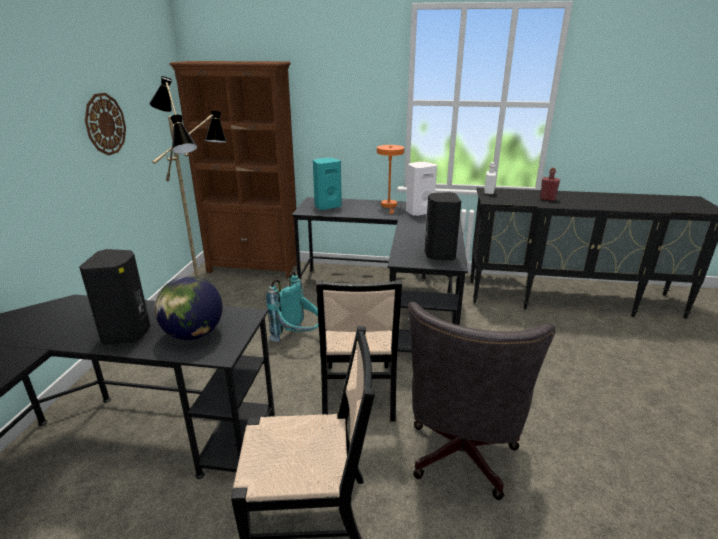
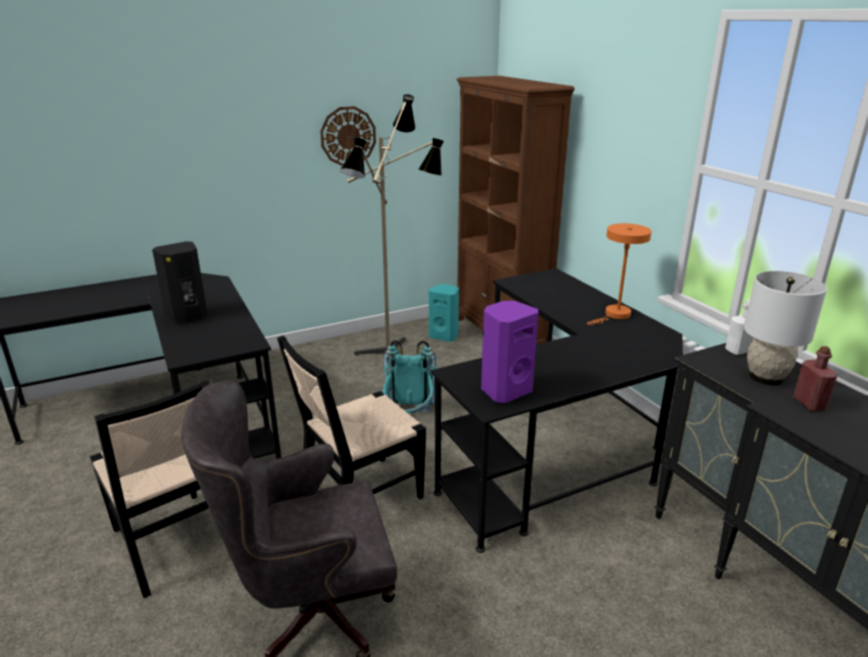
camera: 55 degrees right, 0 degrees up
(193, 334) = (204, 336): globe -> none
(327, 206) = (547, 286): turquoise speaker -> turquoise speaker (444, 336)
(418, 212) = (629, 338): white speaker -> none
(439, 255) = (505, 390): black speaker -> purple speaker
(518, 197) = (765, 377): none -> white table lamp

